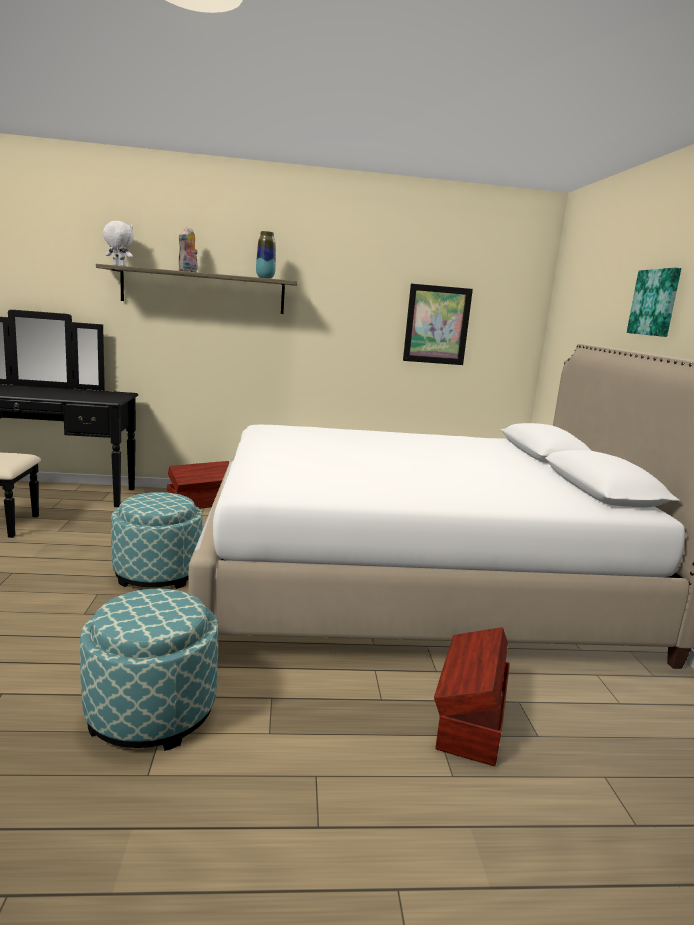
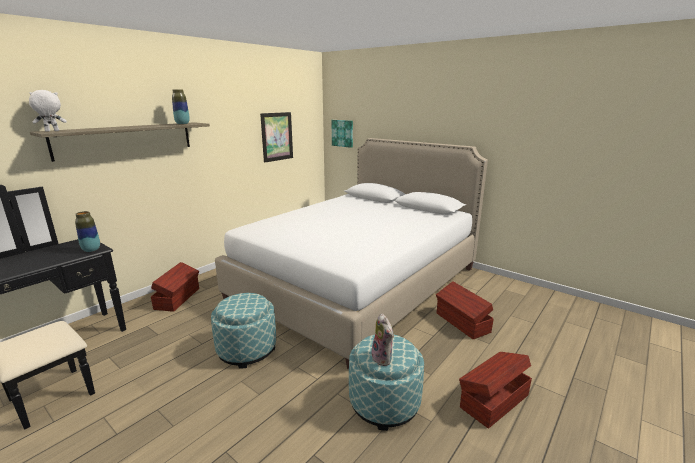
camera: 45 degrees left, 5 degrees up
(106, 399) = (91, 250): none -> vase
(188, 271) = (119, 127): plush toy -> plush toy (383, 358)
(273, 837) = (493, 400): none -> brown storage box
(655, 302) = (413, 117): picture -> picture (342, 133)

